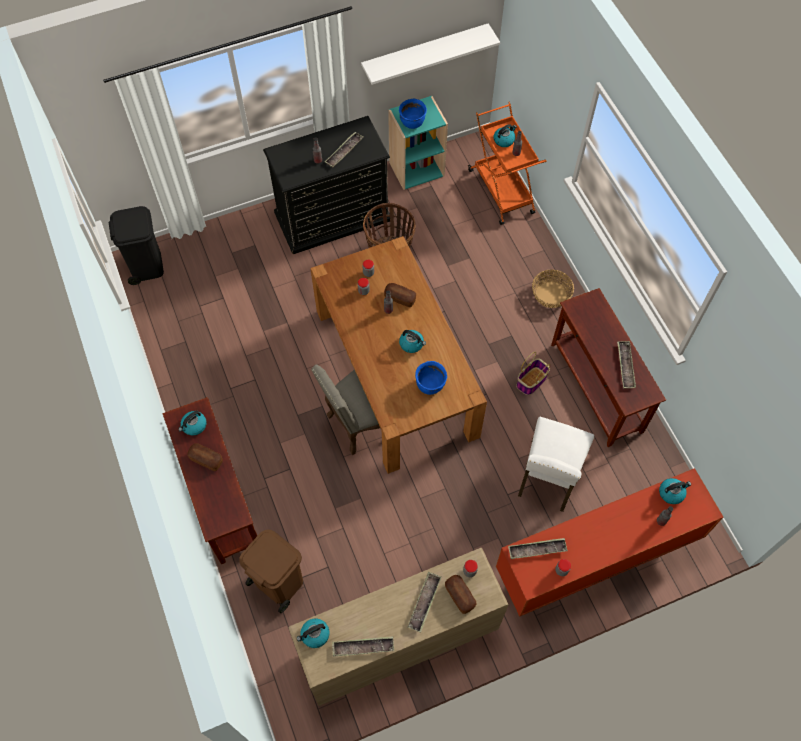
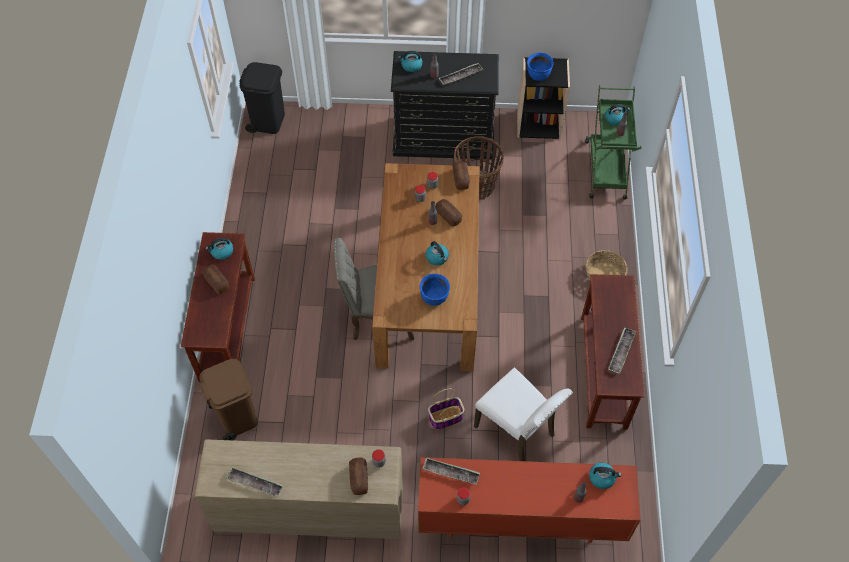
camera: 25 degrees right, 5 degrees down
(314, 635) = (221, 455): kettle -> kettle (411, 66)
(392, 256) = (460, 179): none -> bread
(417, 168) = (539, 124): turquoise bookcase -> black bookcase
(424, 602) = (326, 470): tray -> none
(425, 52) = (567, 14): white shelf -> none
(501, 192) = (605, 171): orange cart -> green cart
(531, 382) = (545, 343): basket -> basket (445, 418)
(548, 477) = (517, 431): white chair -> white chair turned 90 degrees counterclockwise

